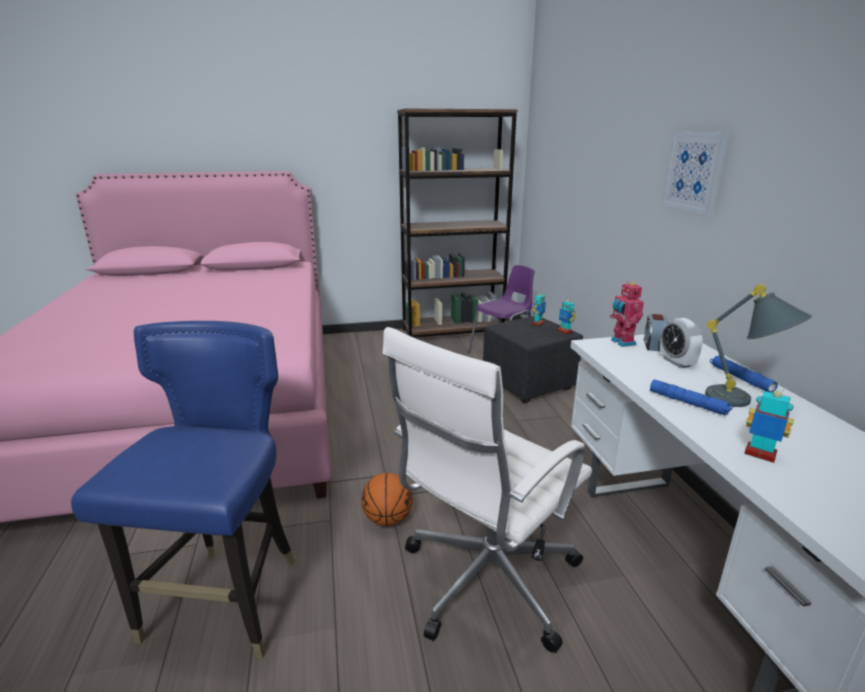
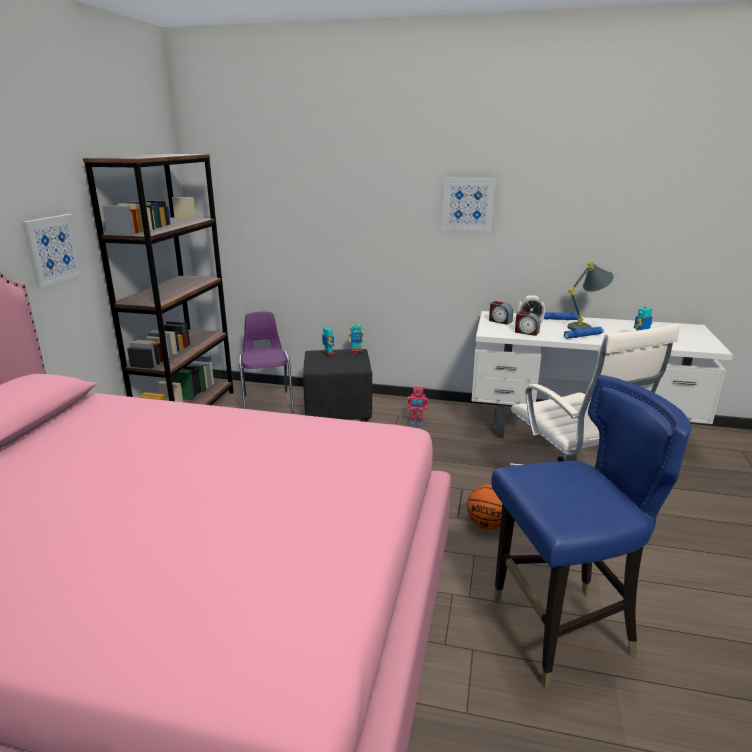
camera: 65 degrees left, 0 degrees up
(226, 604) = (560, 631): blue chair -> blue chair turned 135 degrees clockwise
(355, 173) = (53, 249): none -> picture
(621, 342) = (490, 326): toy robot -> toy robot (416, 423)
(634, 364) = (526, 332): none -> alarm clock

